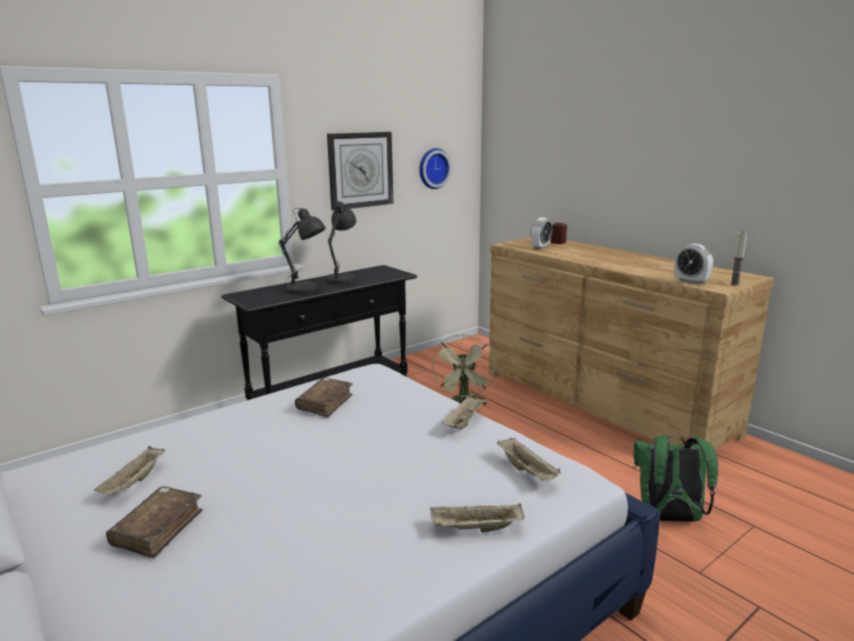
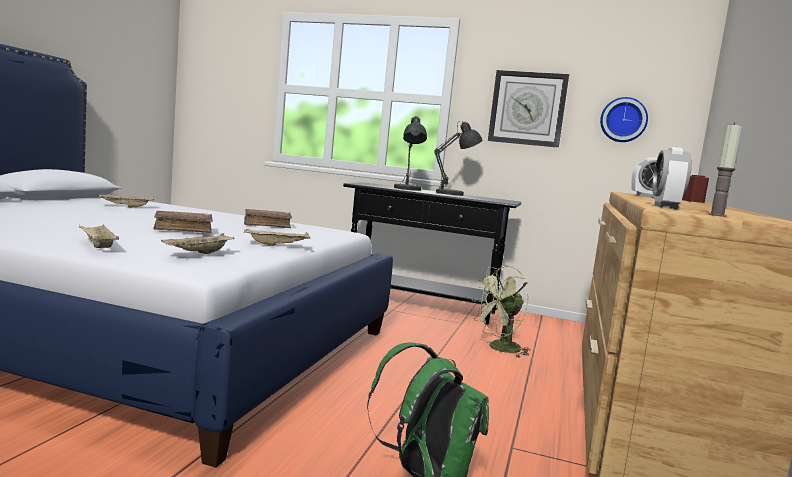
camera: 55 degrees right, 10 degrees down
(158, 529) = (76, 210): brown book -> brown book (183, 229)

